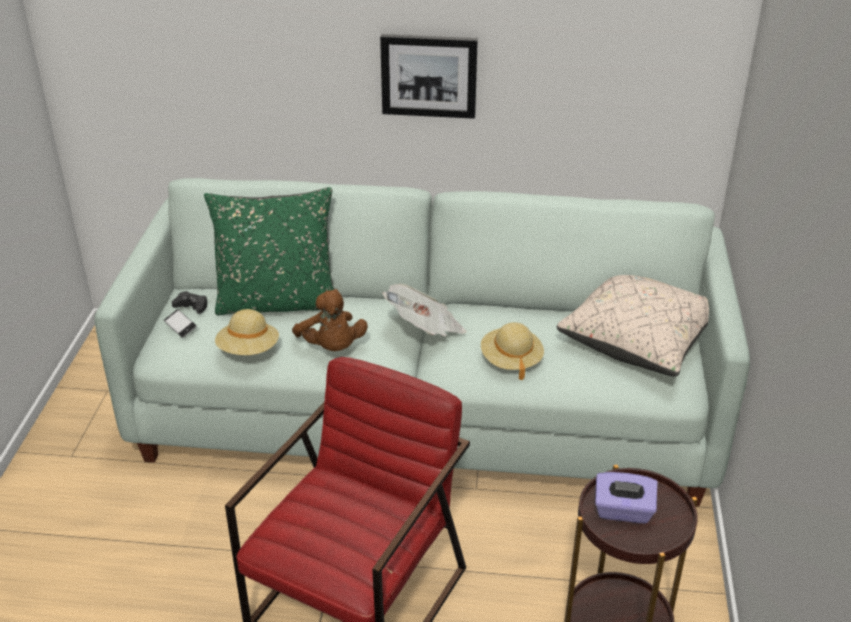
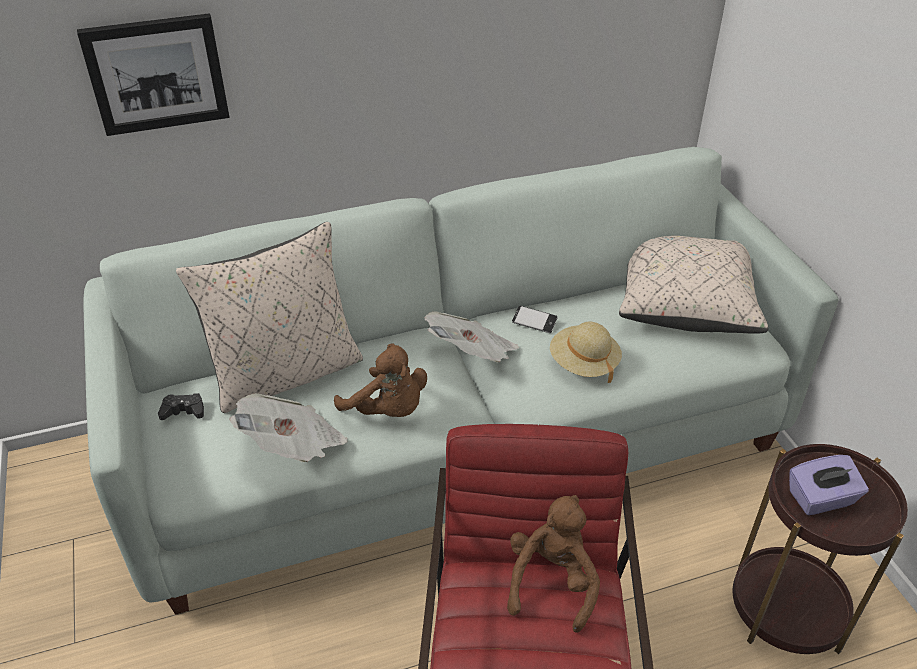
camera: 25 degrees left, 5 degrees up
(180, 326) = (186, 442): phone -> phone (534, 322)
(248, 350) = (293, 446): beige hat -> newspaper
(278, 302) = (286, 374): green pillow -> beige pillow
(377, 502) = (552, 582): none -> brown plush toy
(429, 75) = (398, 61): picture -> picture (157, 74)

